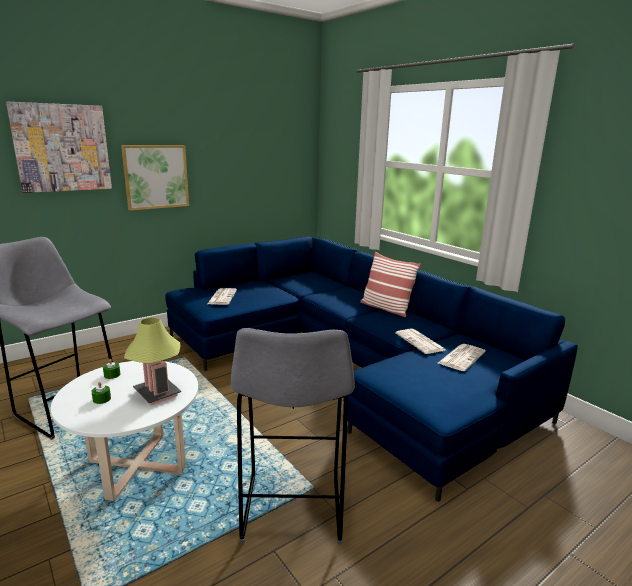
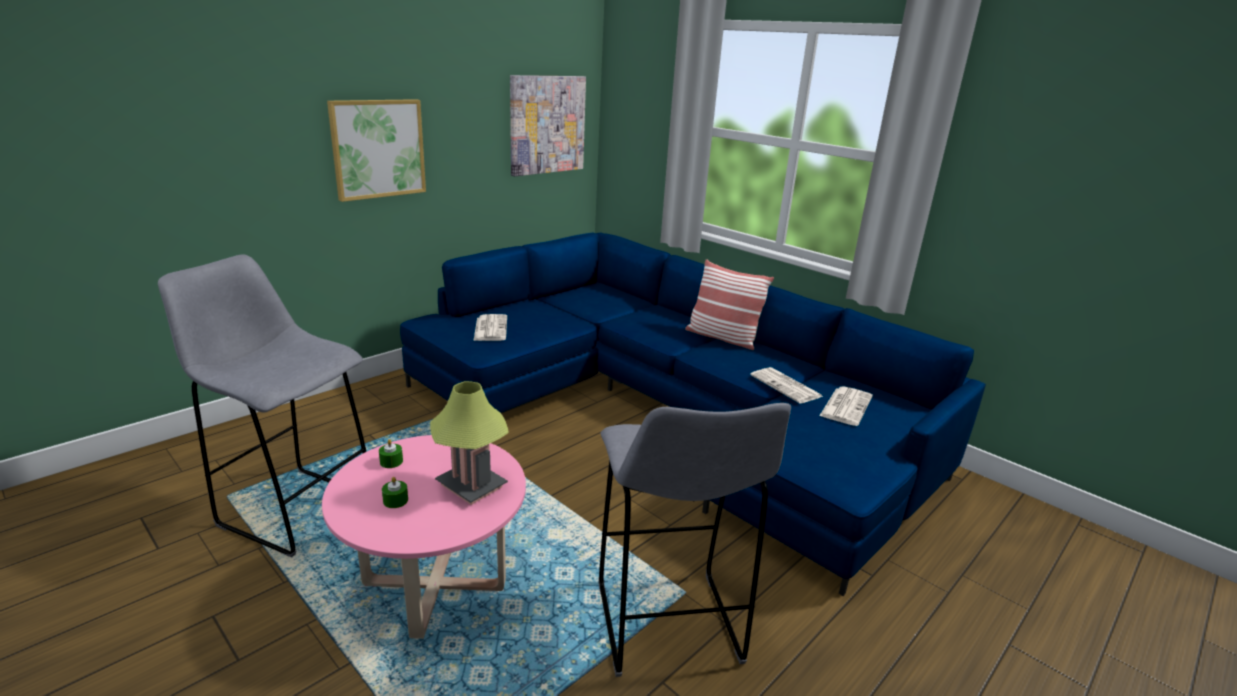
camera: 10 degrees left, 5 degrees up
(62, 148) = (239, 107): picture -> picture (547, 125)
(137, 466) = (434, 585): white coffee table -> pink coffee table

